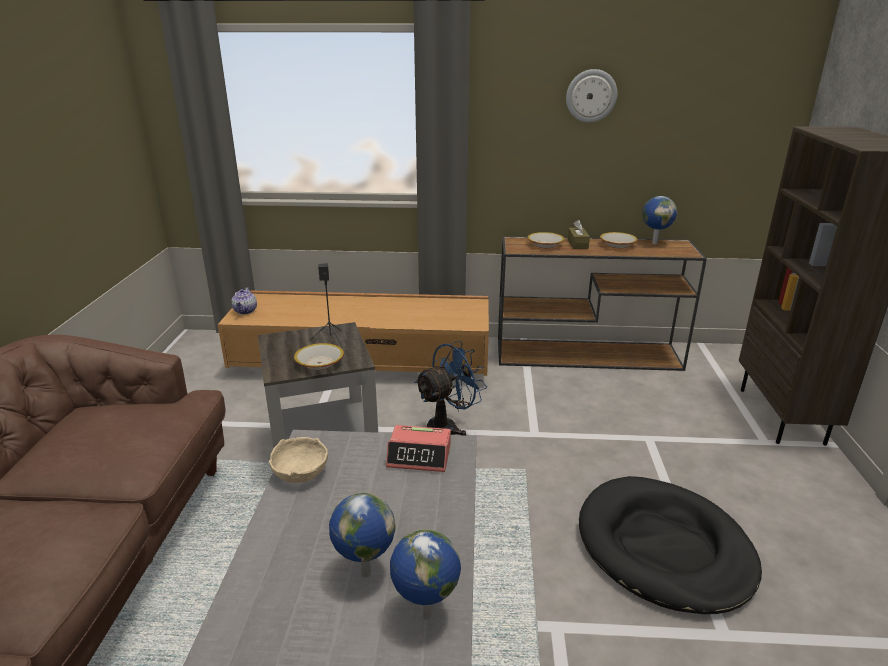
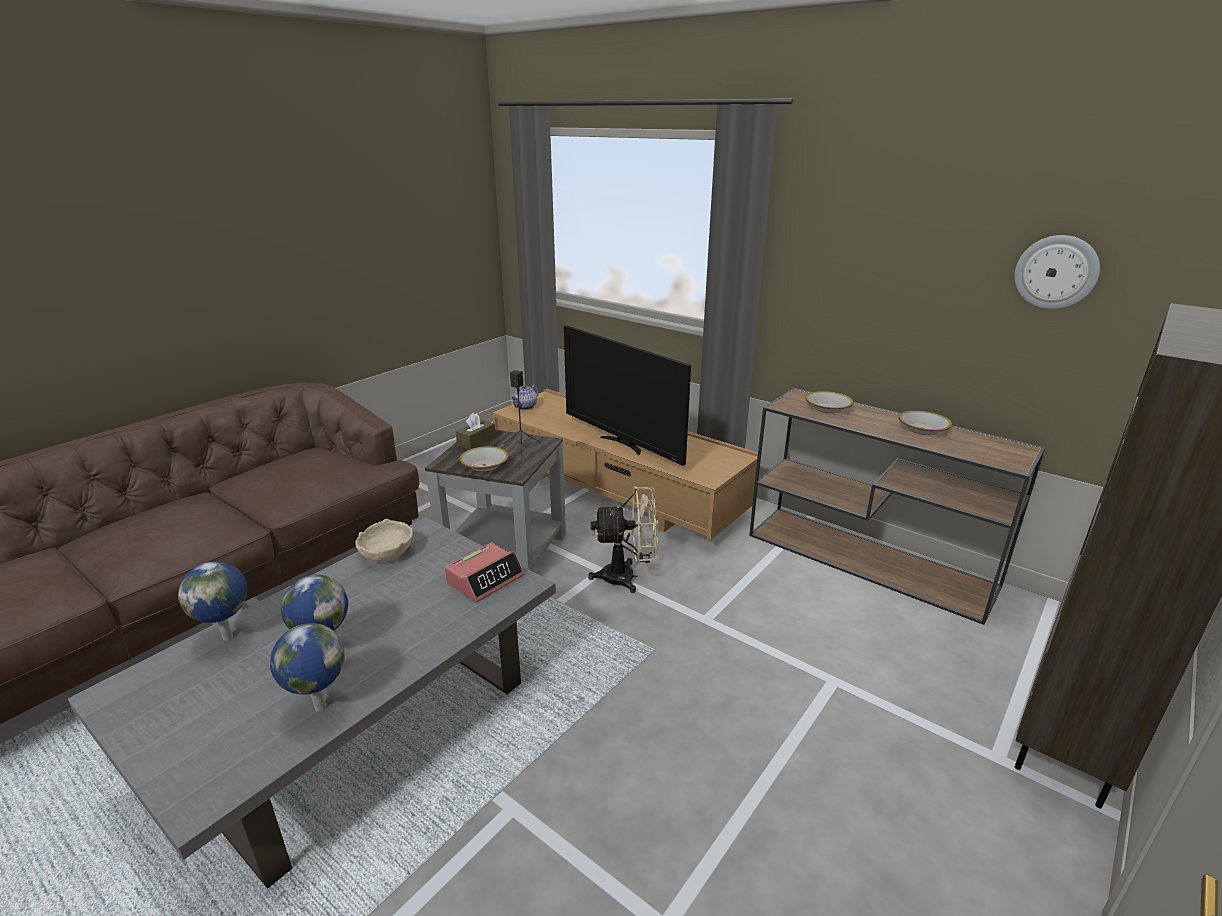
camera: 35 degrees right, 0 degrees up
(377, 318) = (623, 444): none -> television
(419, 456) = (485, 579): alarm clock -> alarm clock turned 90 degrees counterclockwise
(447, 427) = (627, 577): blue fan -> beige fan
(577, 244) = (871, 416): brown tissue box -> brown tissue box (476, 441)
(591, 96) = (923, 229): wall clock -> wall clock (1056, 272)
(654, 243) = (981, 439): globe -> globe (229, 636)
(663, 548) = (706, 801): black dog bed -> none

